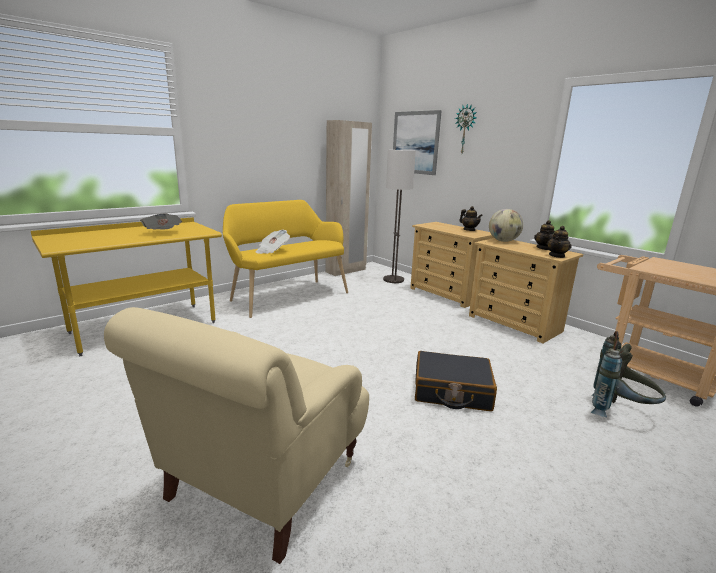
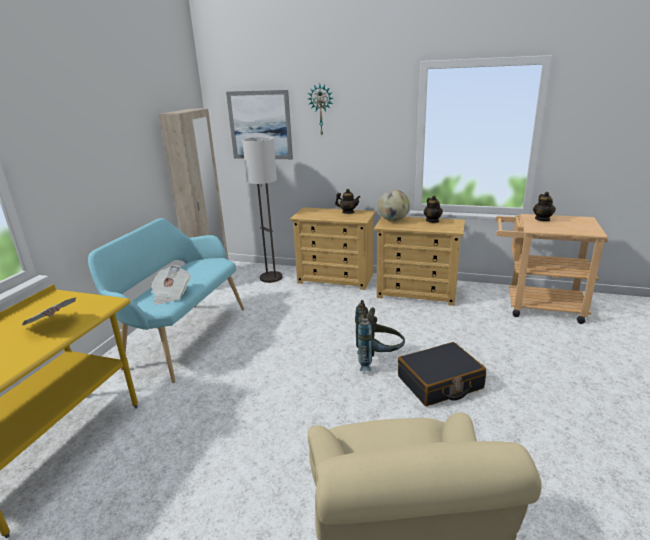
camera: 30 degrees left, 5 degrees up
(286, 296) = (182, 337): yellow bench -> turquoise bench
(557, 256) = (452, 228): teapot -> teapot (542, 219)
(619, 412) = (551, 349): grey backpack -> grey backpack (378, 361)

